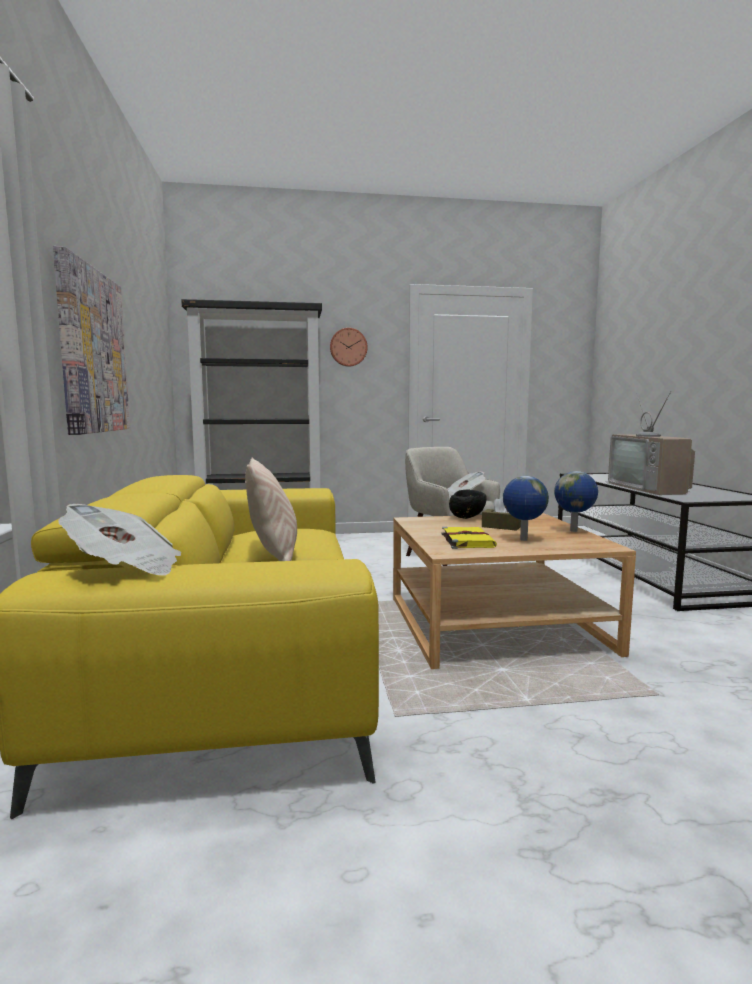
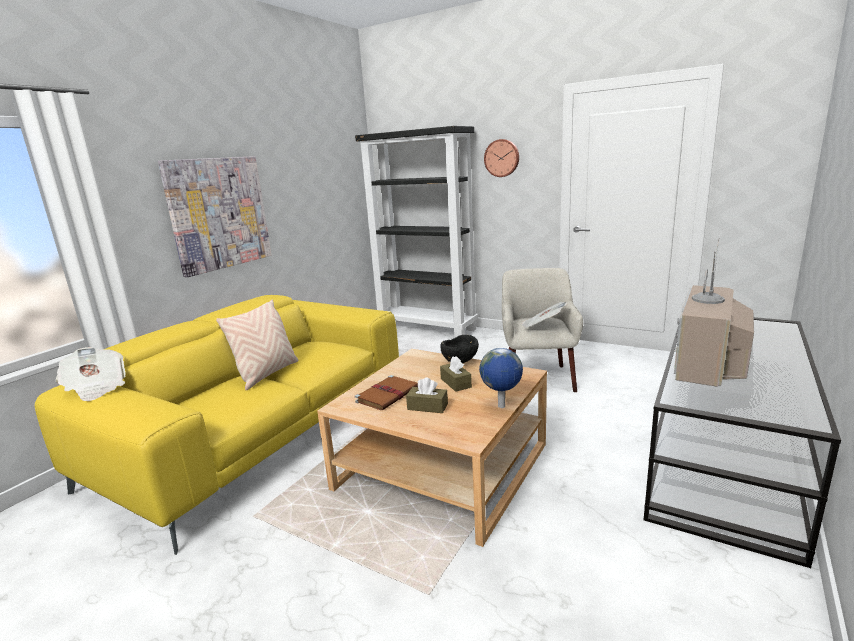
camera: 40 degrees right, 10 degrees up
(467, 540) = (388, 394): yellow book -> brown book
(523, 540) = (427, 407): globe -> brown tissue box

